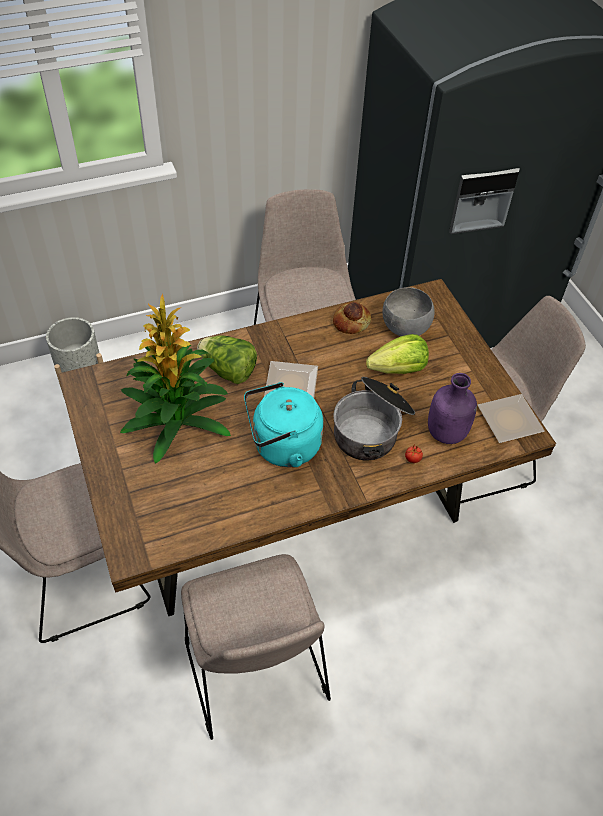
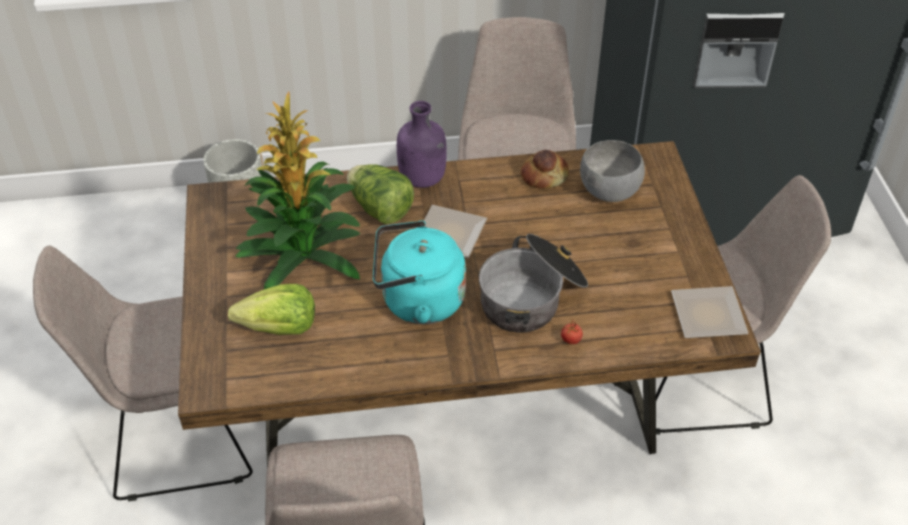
camera: 15 degrees right, 5 degrees down
(398, 369) = (586, 236): lettuce -> lettuce (279, 328)
(447, 433) = (623, 318): purple bottle -> purple bottle (423, 179)

